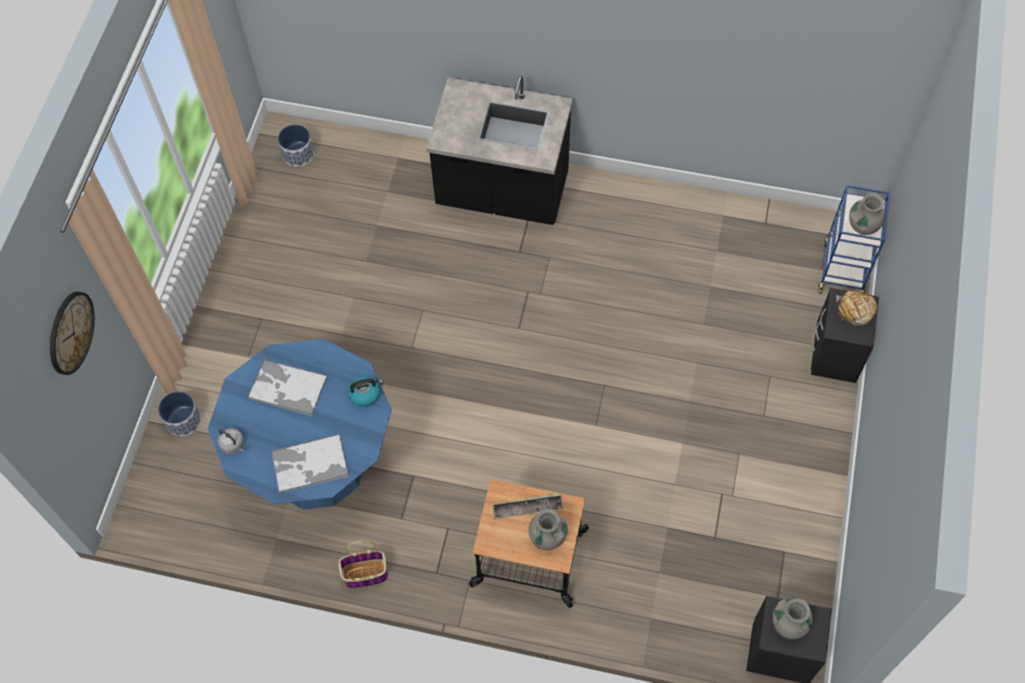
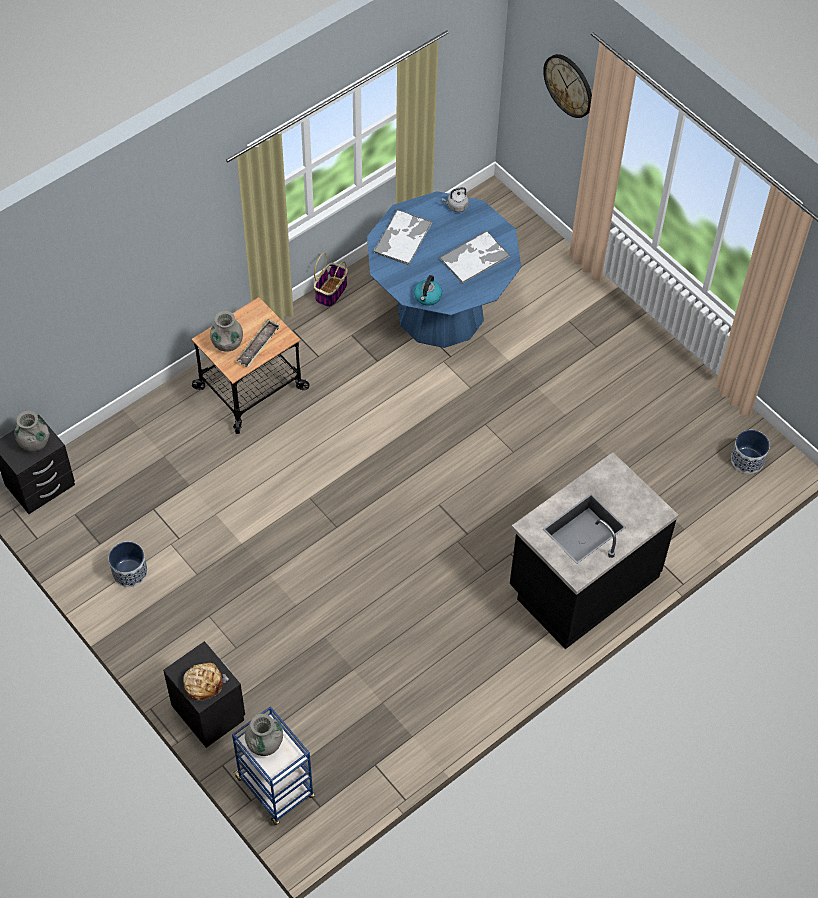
camera: 125 degrees right, 5 degrees down
(183, 420) = (546, 257): planter -> planter (130, 572)

